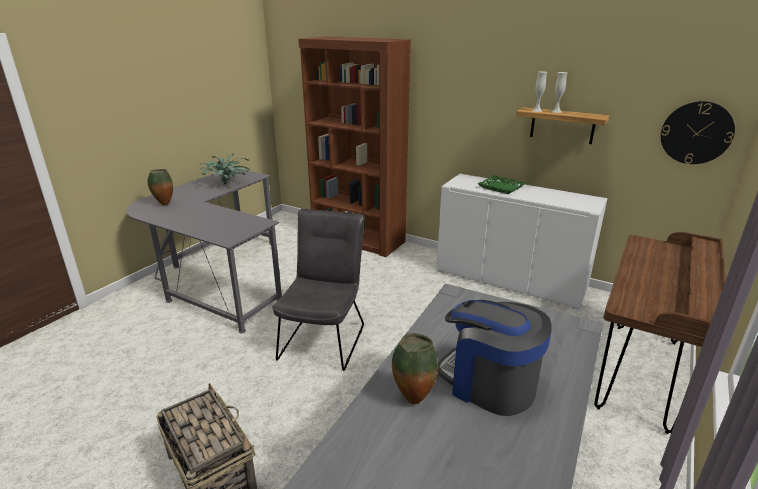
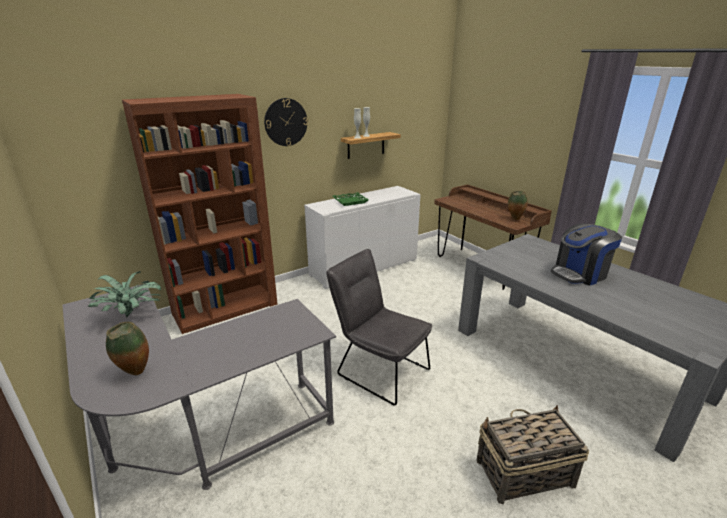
camera: 65 degrees left, 0 degrees up
(412, 398) = (593, 296): vase -> vase (514, 219)
(696, 133) = (428, 133): wall clock -> wall clock (286, 122)

